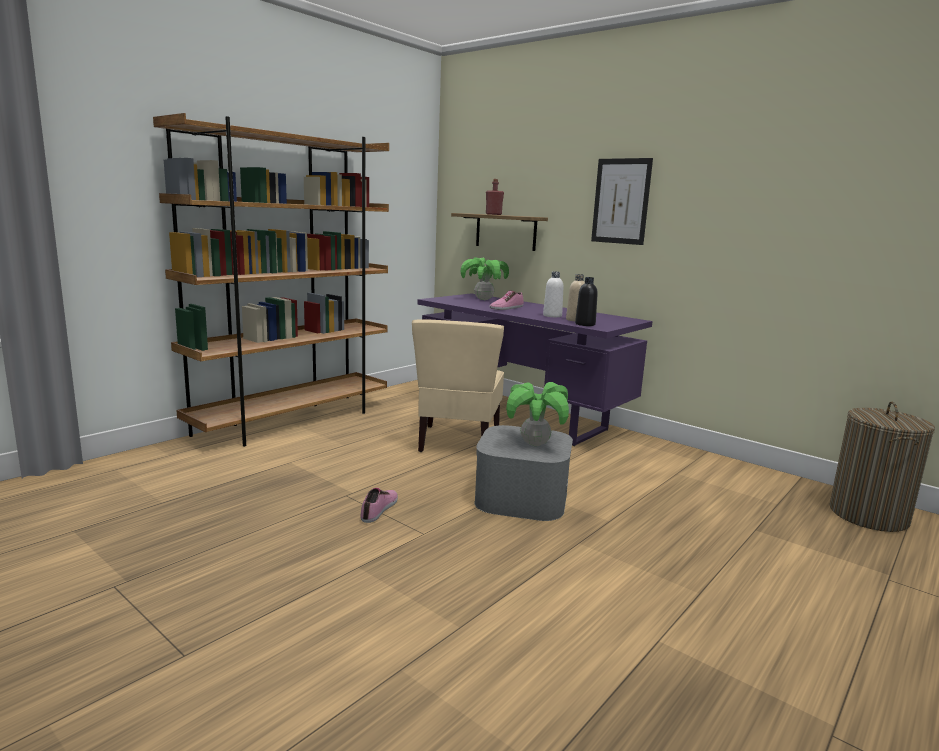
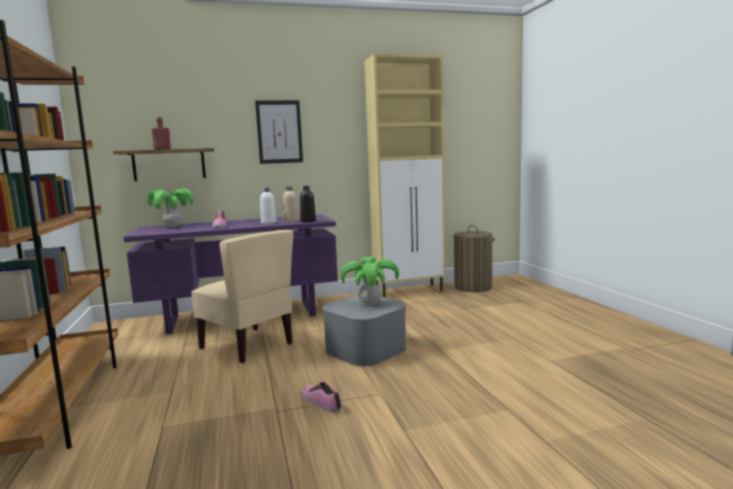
camera: 55 degrees left, 5 degrees down
(752, 474) = (410, 291): none -> beige cabinet

